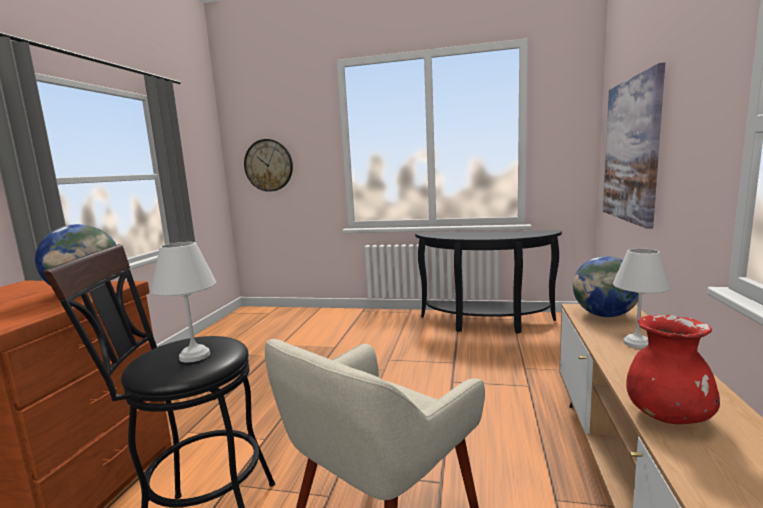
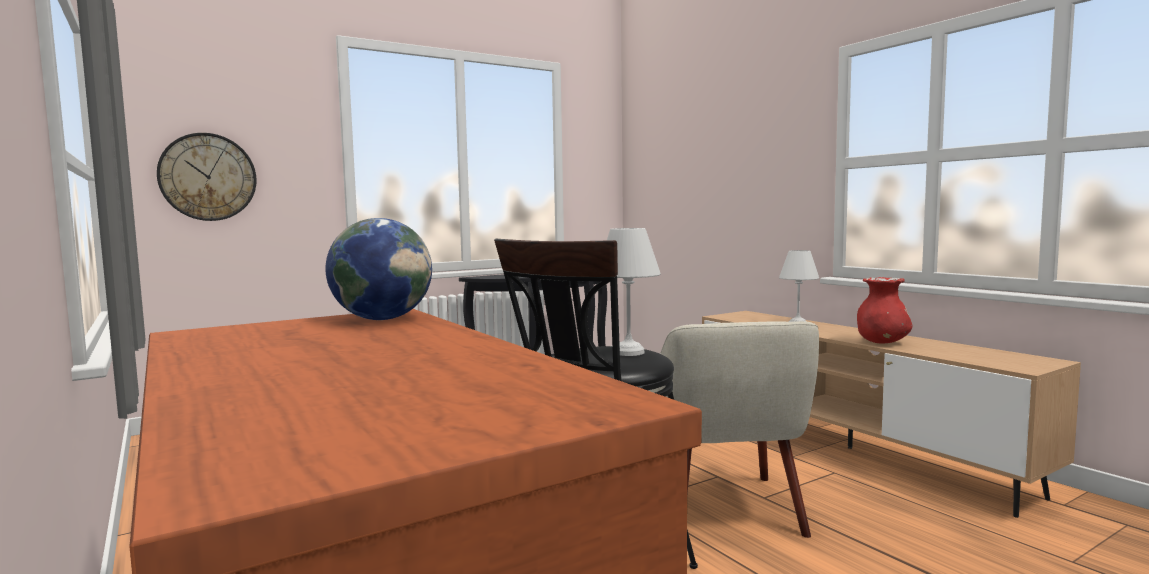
camera: 45 degrees left, 5 degrees down
(604, 315) = (745, 317): globe -> none
(631, 150) = (685, 185): picture -> none

